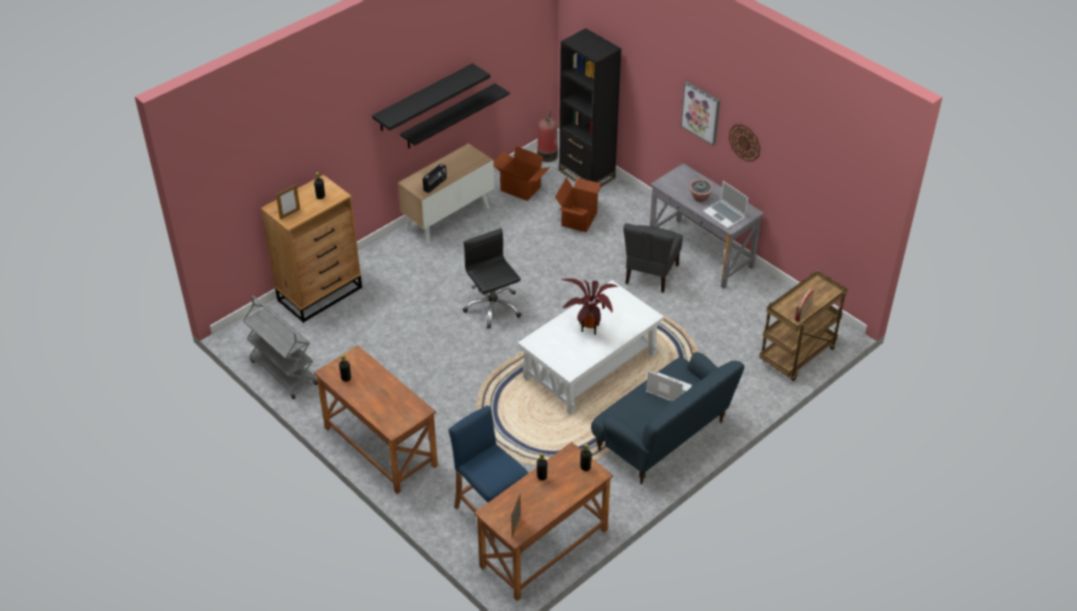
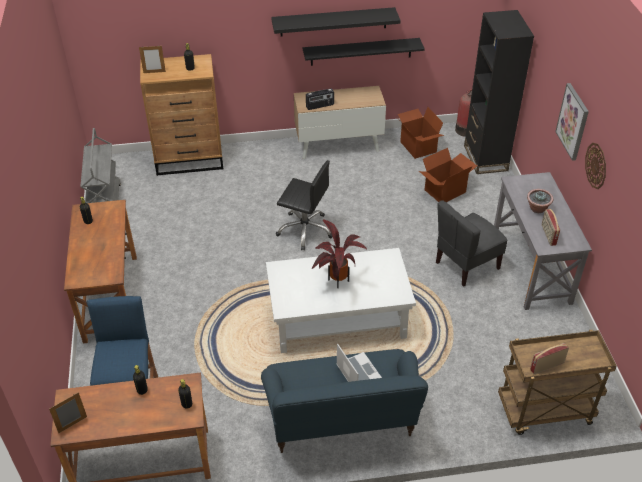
camera: 35 degrees right, 0 degrees up
(493, 307) = (305, 230): black office chair -> black office chair turned 105 degrees clockwise
(725, 215) = (548, 235): laptop -> radio

